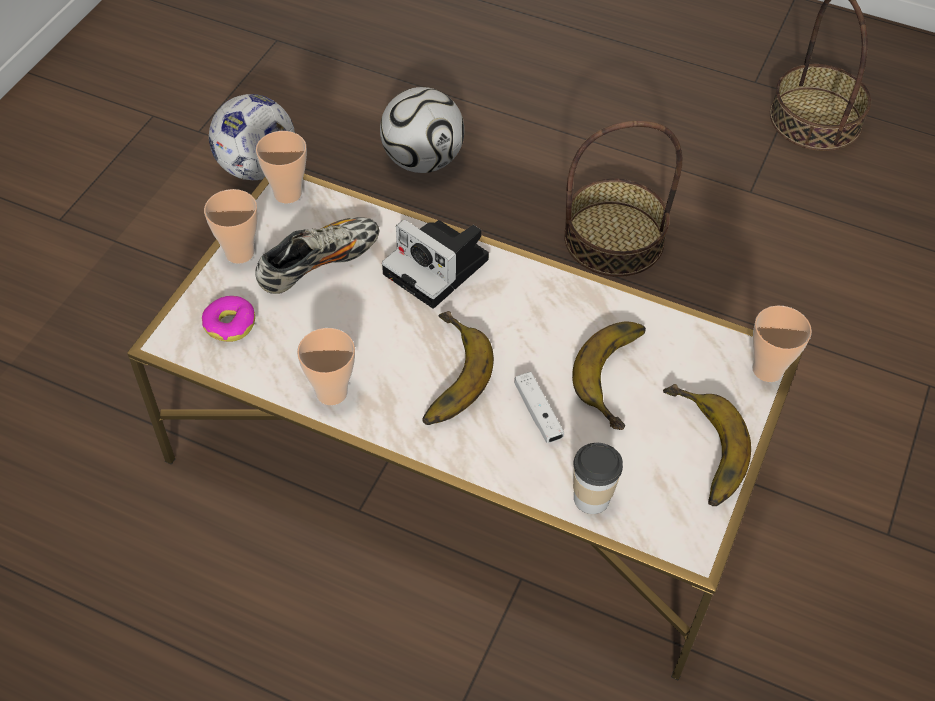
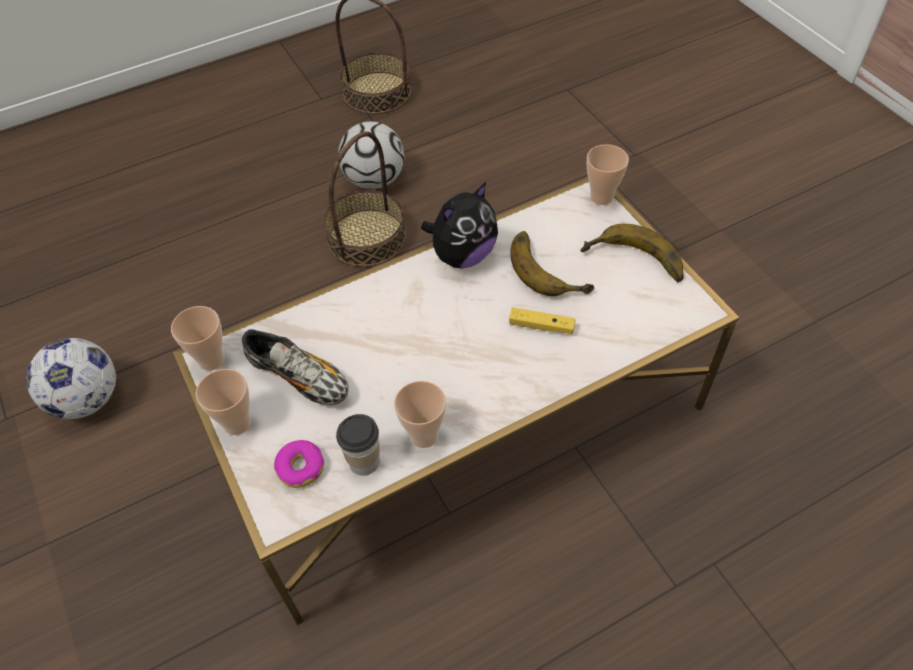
camera: 50 degrees left, 0 degrees up
(319, 264) = (299, 378): shoe -> shoe turned 120 degrees clockwise
(423, 160) = (195, 296): football -> football (374, 180)
(440, 268) = (372, 308): camera -> none
(442, 374) = (465, 360): banana -> none
(538, 413) = (541, 326): white game controller -> yellow game controller
(569, 297) = (462, 255): none -> plush toy
(591, 498) = (629, 337): cup -> cup (364, 461)

